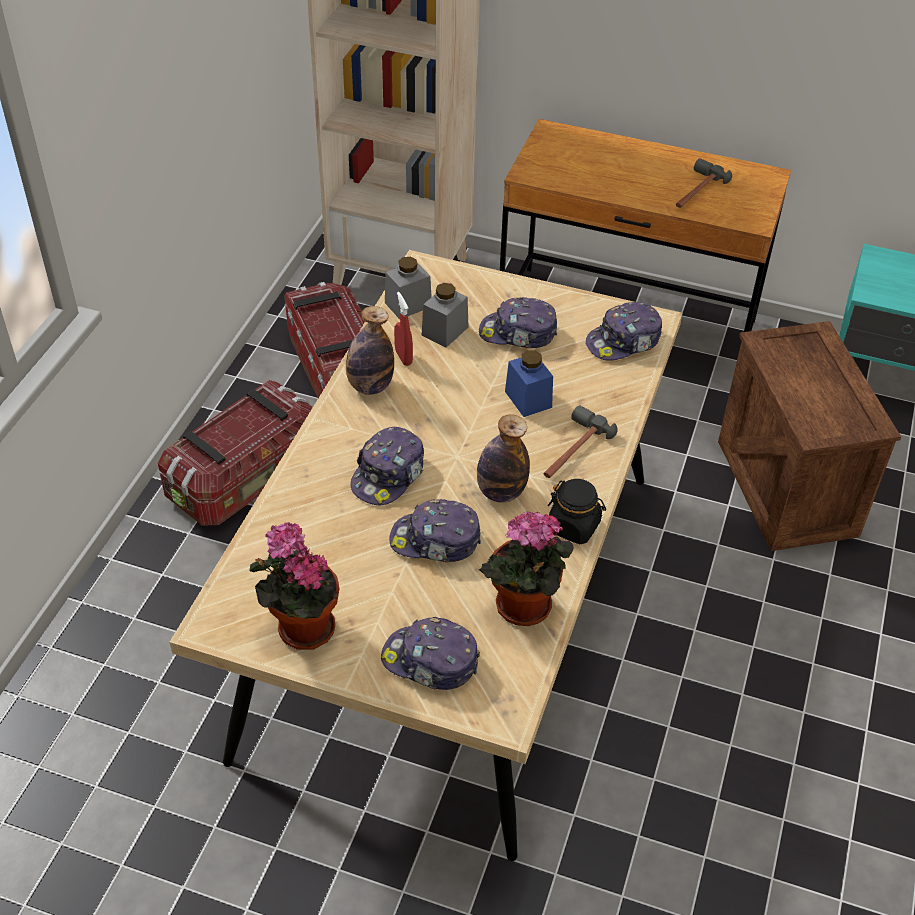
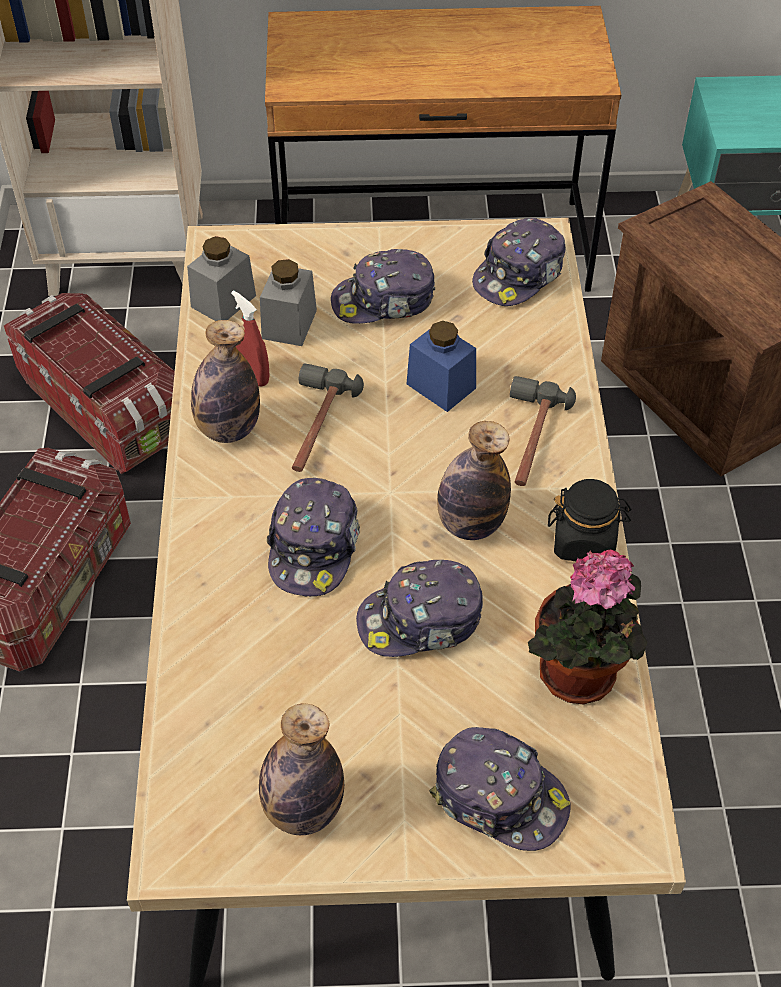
camera: 20 degrees left, 5 degrees up
(301, 627) = (303, 809): potted plant -> bottle
(430, 661) = (499, 796): cap -> cap turned 150 degrees counterclockwise
(695, 192) = (505, 60): hammer -> hammer (315, 426)

